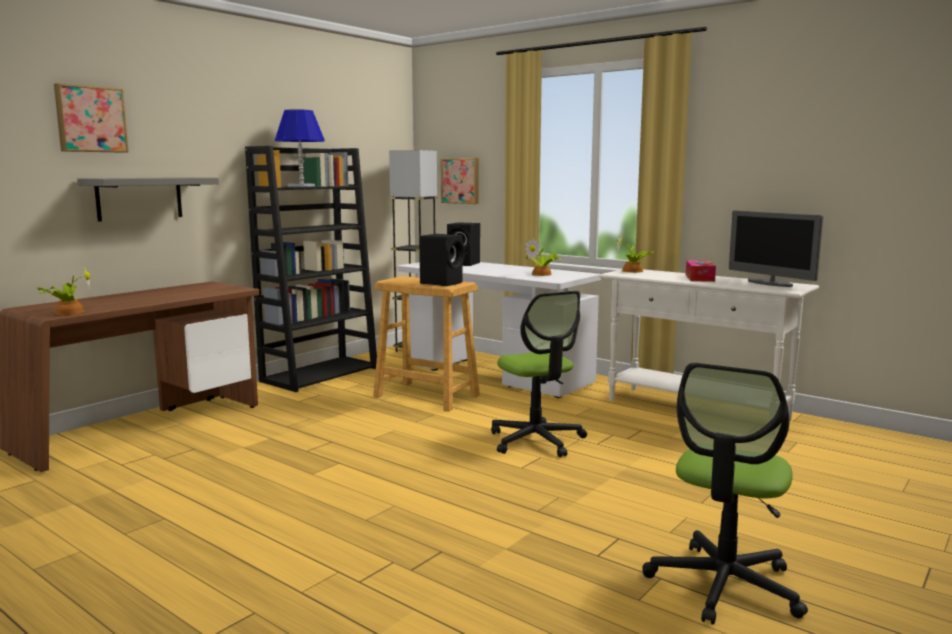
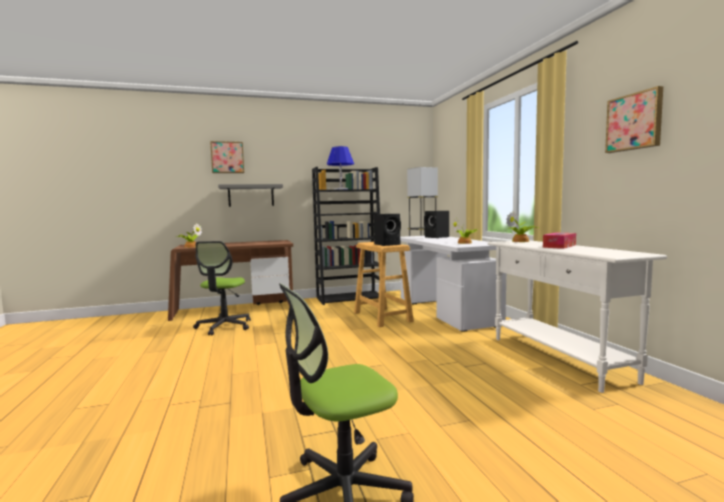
camera: 35 degrees right, 5 degrees down
(461, 180) = (451, 185): picture -> picture (634, 122)
(536, 440) = (399, 354): office chair -> office chair (224, 326)
(770, 283) = (613, 251): monitor -> none

